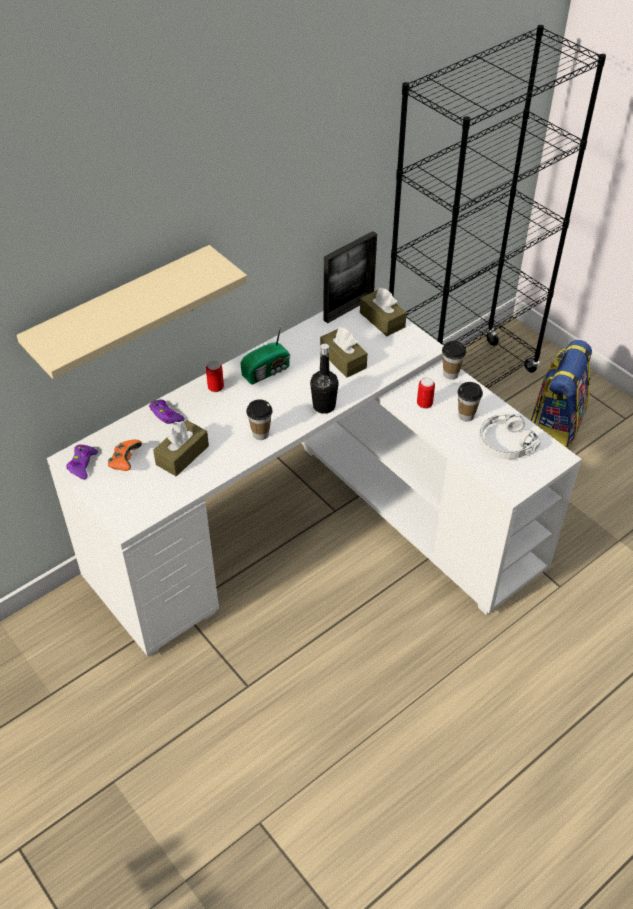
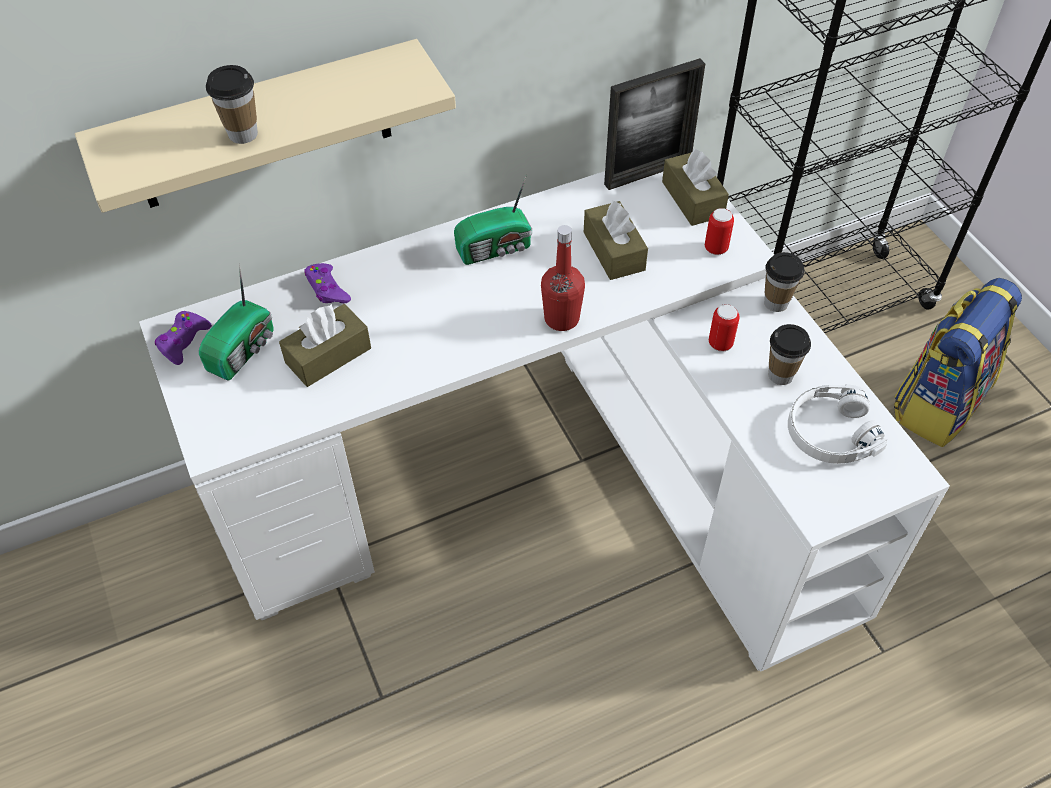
camera: 15 degrees right, 5 degrees up
(125, 462) = (244, 350): orange game controller -> radio
(216, 388) = (412, 260): can -> can (716, 248)
(260, 434) = (452, 345): cup -> cup (243, 134)
(324, 406) = (561, 319): black bottle -> red bottle

